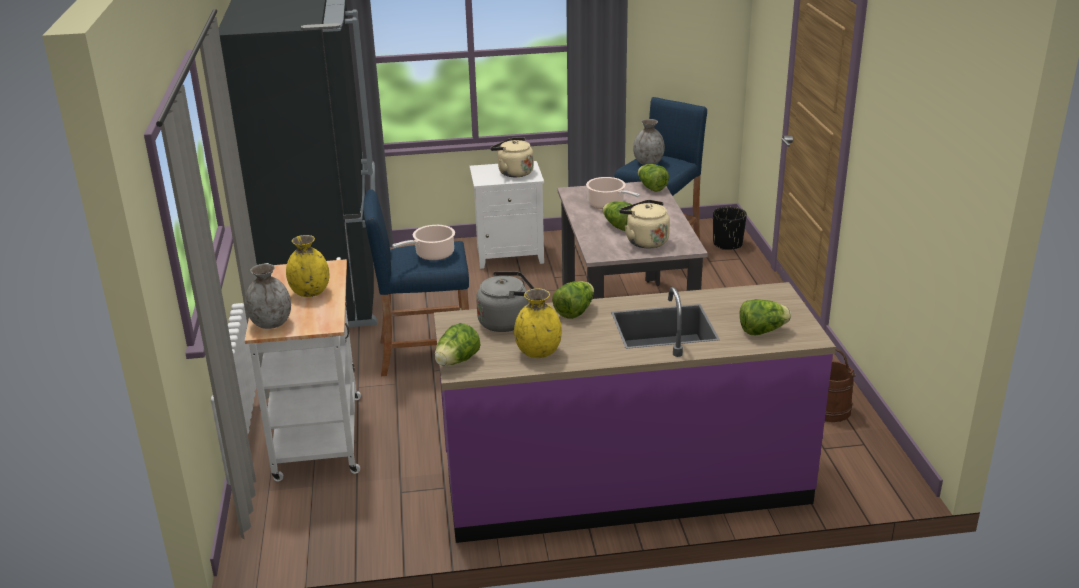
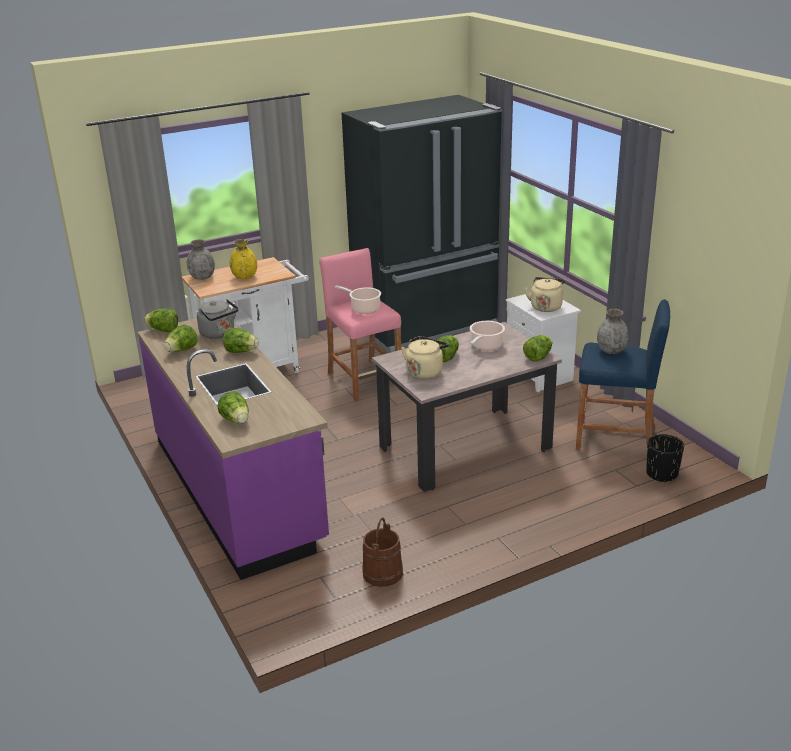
camera: 70 degrees right, 0 degrees up
(425, 354) = (364, 380): blue stool -> pink stool
(538, 352) = (182, 350): yellow vase -> lettuce

